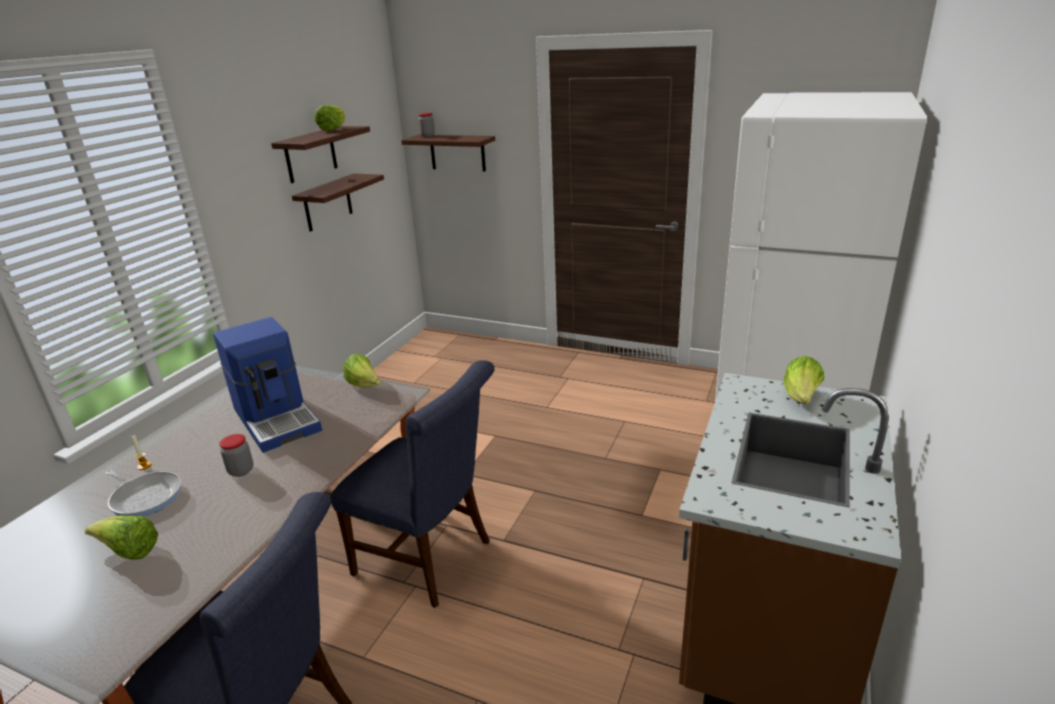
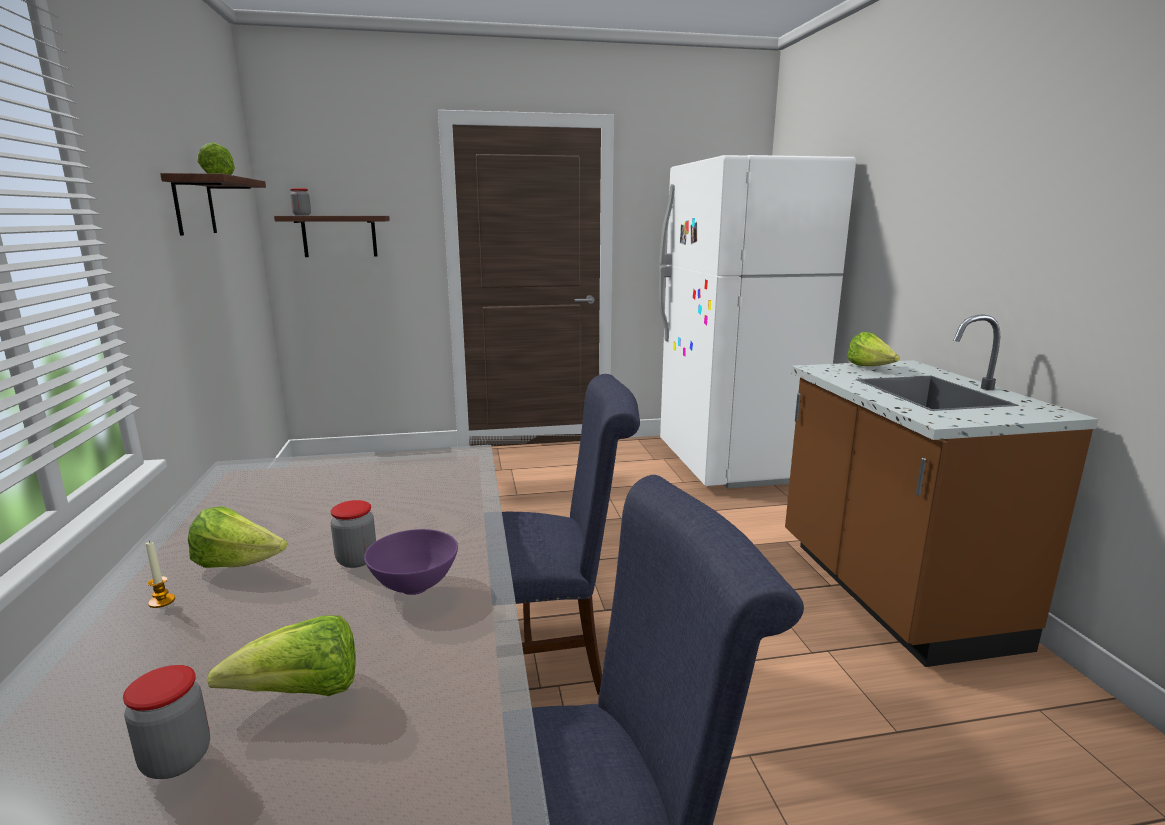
camera: 35 degrees left, 10 degrees down
(62, 564) = (176, 759): none -> jar
(145, 497) = (226, 630): frying pan -> none
(241, 503) = (413, 587): none -> purple bowl
(278, 418) = (328, 505): coffee machine -> none
(327, 203) = (211, 275): shelf -> none
(364, 385) = (405, 457): lettuce -> lettuce (238, 565)

